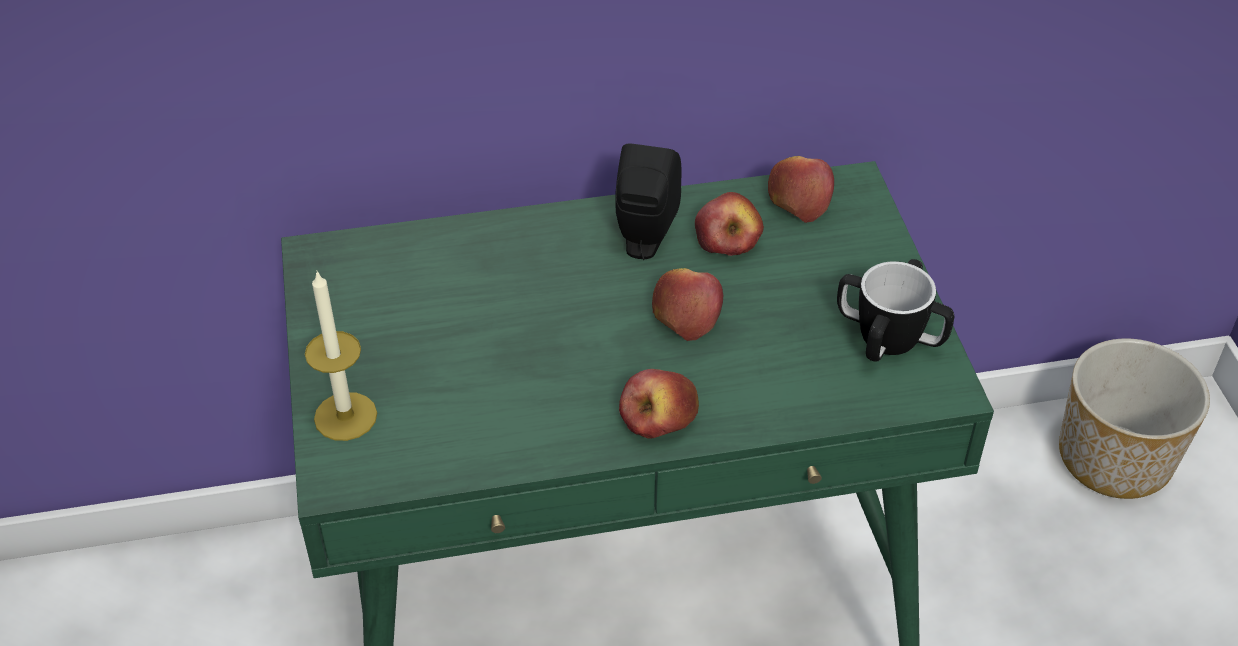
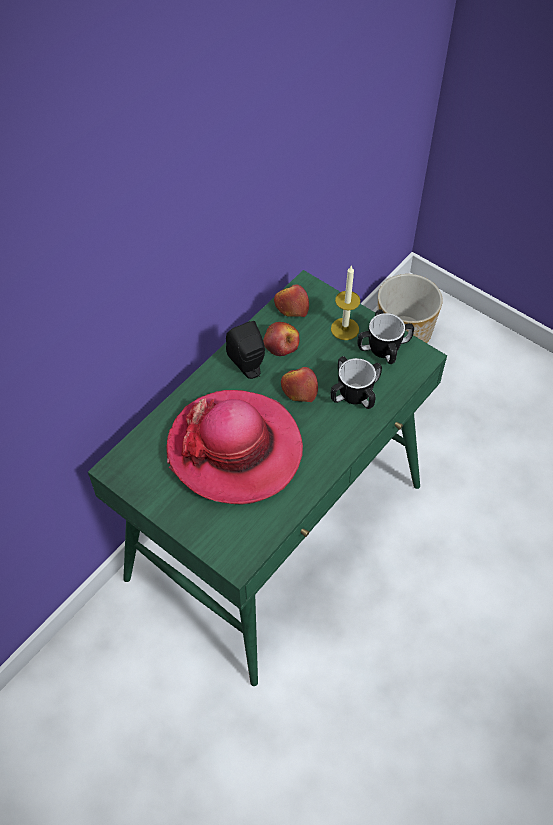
camera: 40 degrees left, 10 degrees up
(345, 416) = (211, 533): candle -> candle (345, 329)
(503, 332) = (235, 449): none -> hat
(659, 417) = (334, 443): apple -> none
(768, 371) = (354, 394): none -> mug

